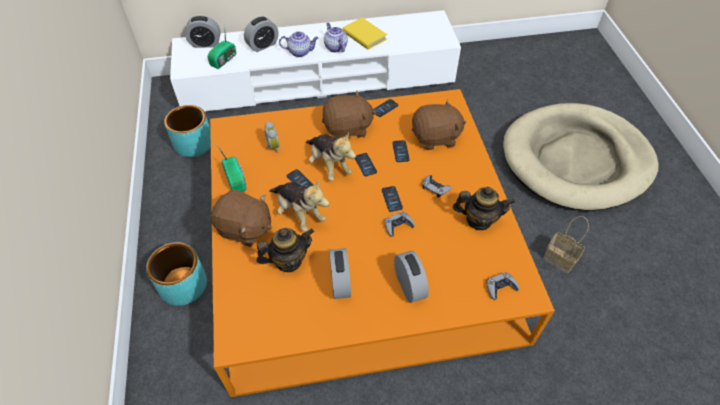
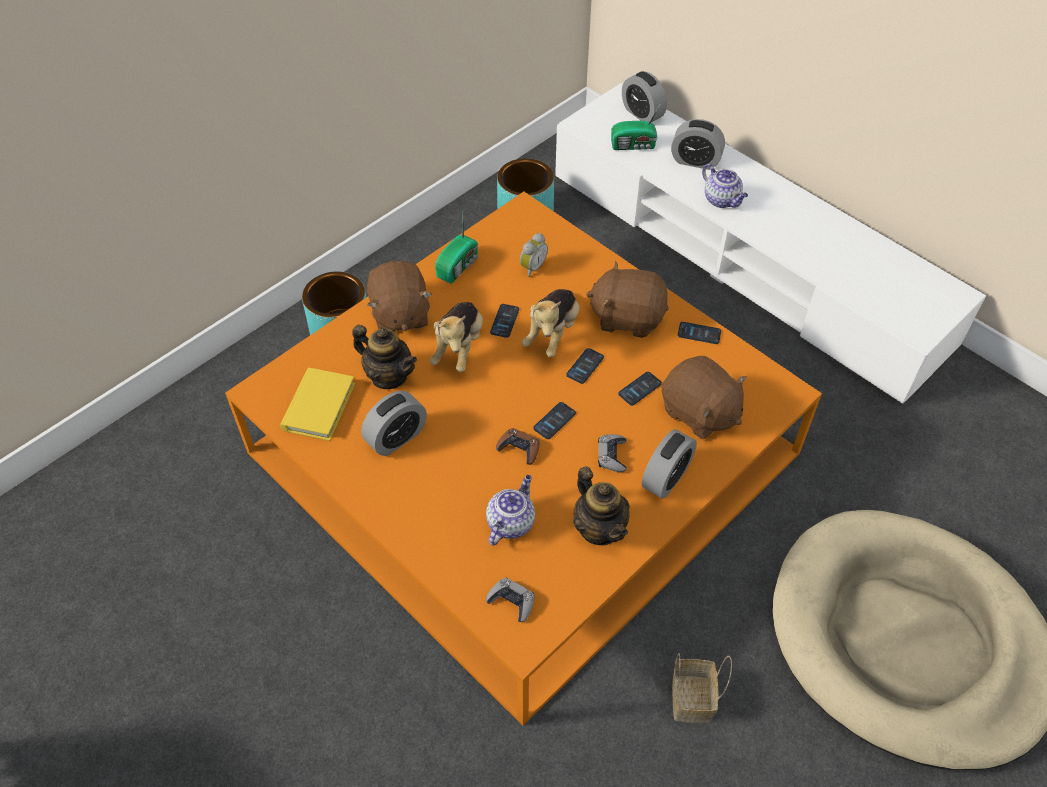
camera: 55 degrees right, 0 degrees up
(335, 47) = (768, 226): teapot -> teapot (510, 522)
(348, 128) = (627, 317): brown plush toy -> brown plush toy turned 150 degrees clockwise
(364, 36) = (824, 242): yellow book -> yellow book (318, 406)
(398, 226) = (519, 449): grey game controller -> brown game controller
(409, 285) = (442, 505): alarm clock -> alarm clock (666, 478)

